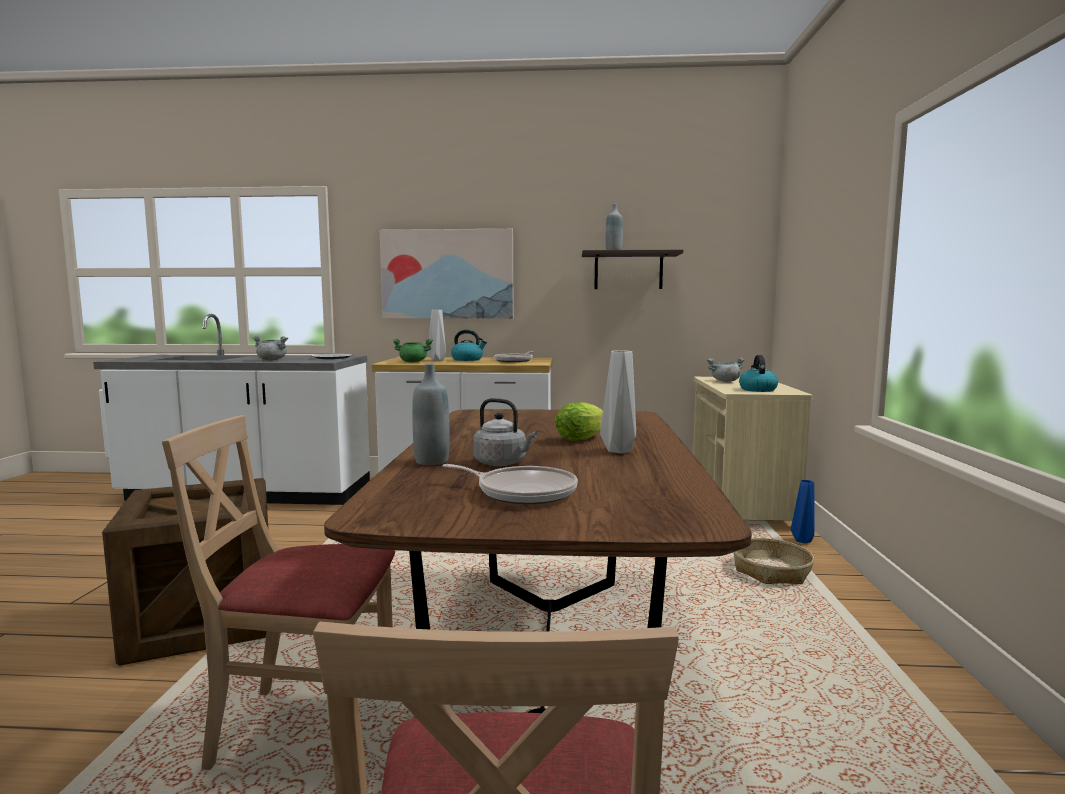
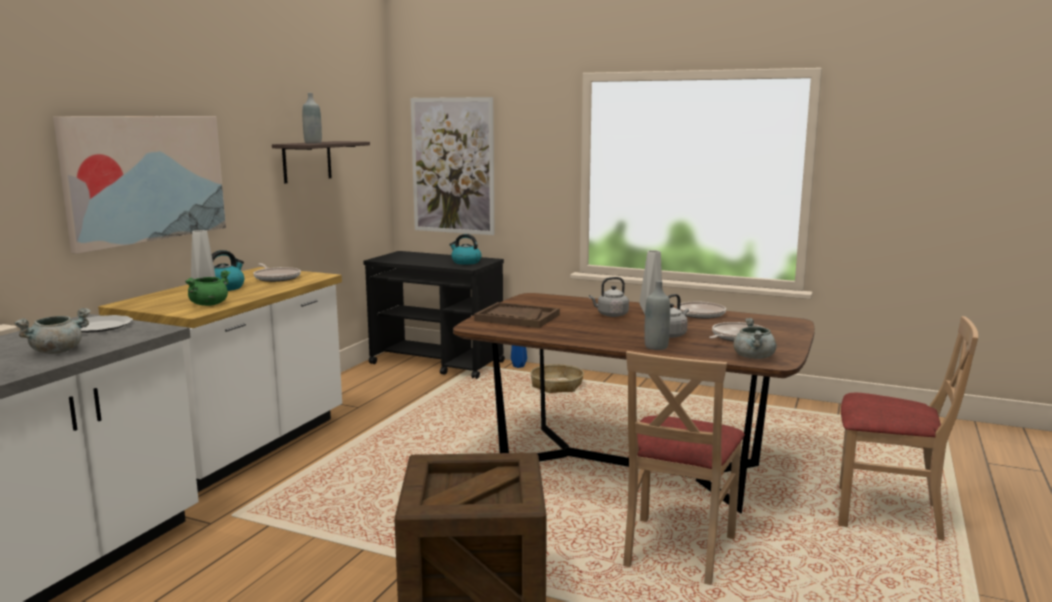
camera: 70 degrees left, 5 degrees up
(524, 417) = (517, 318): none -> brown tray
(583, 438) = (610, 315): lettuce -> grey kettle
(650, 469) = (699, 315): none -> frying pan
(725, 381) = (409, 260): grey cooking pot -> grey cooking pot (754, 357)
(741, 506) = (438, 363): beige cart -> black cart
(802, 277) = (452, 166): none -> picture

